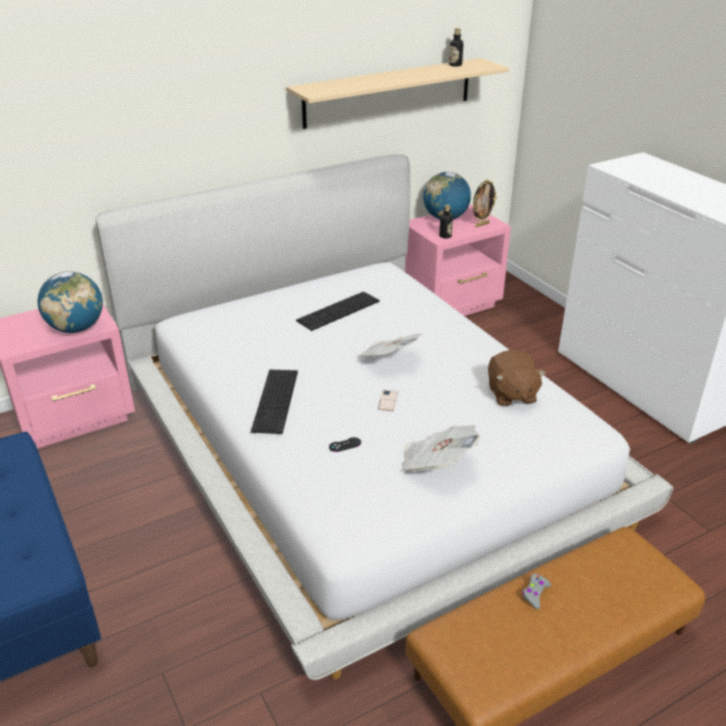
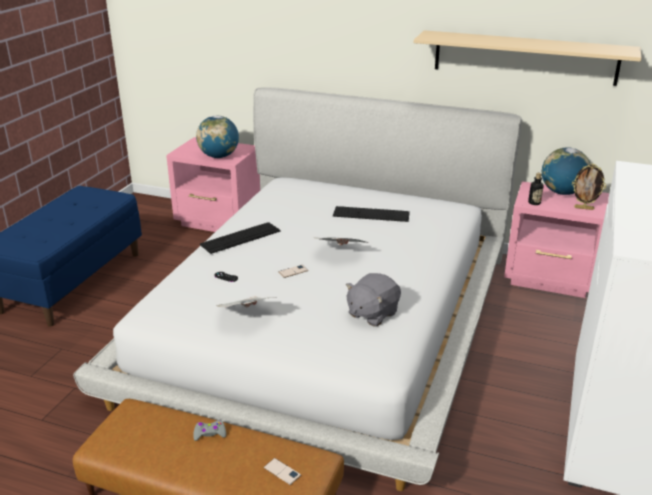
camera: 50 degrees right, 5 degrees down
(455, 65) = (596, 45): bottle -> none
(511, 394) = (372, 313): brown plush toy -> grey plush toy
(628, 571) = (282, 471): none -> phone

